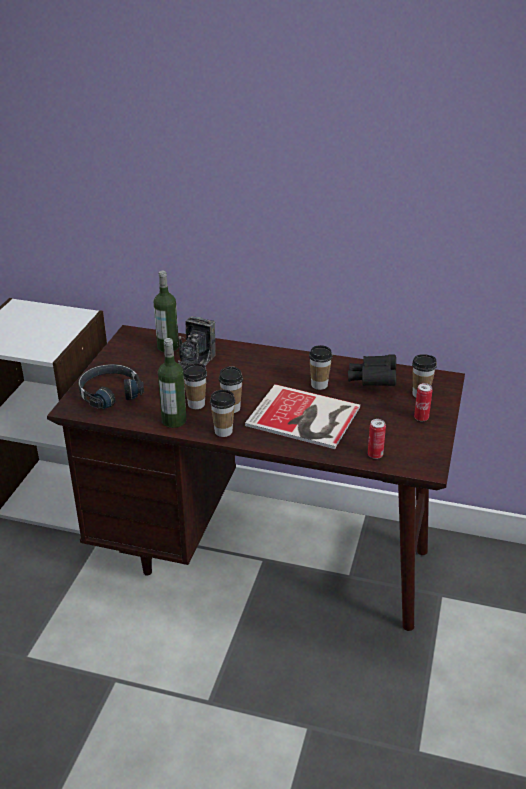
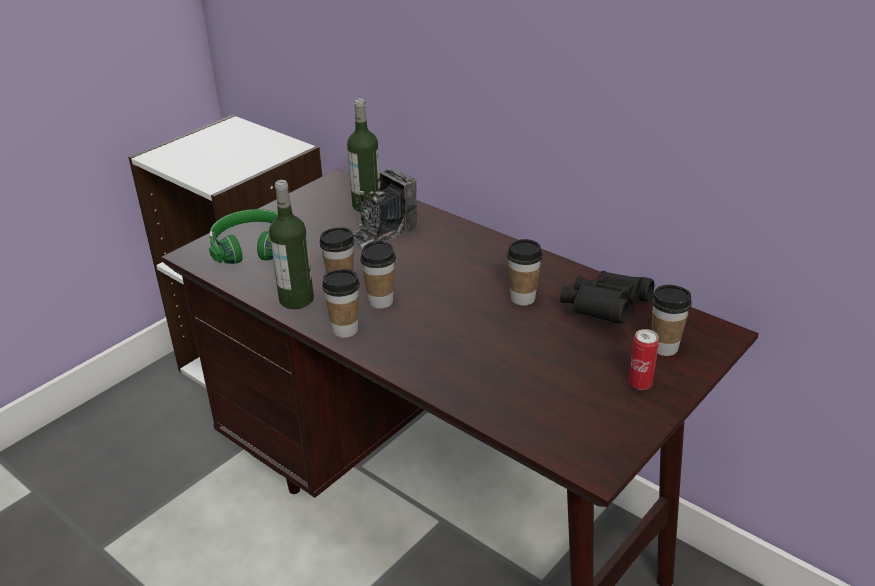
camera: 25 degrees right, 0 degrees up
(109, 393) = (252, 246): black headphones -> green headphones
(305, 418) = (467, 340): book -> none
(375, 455) = (528, 421): can -> none

